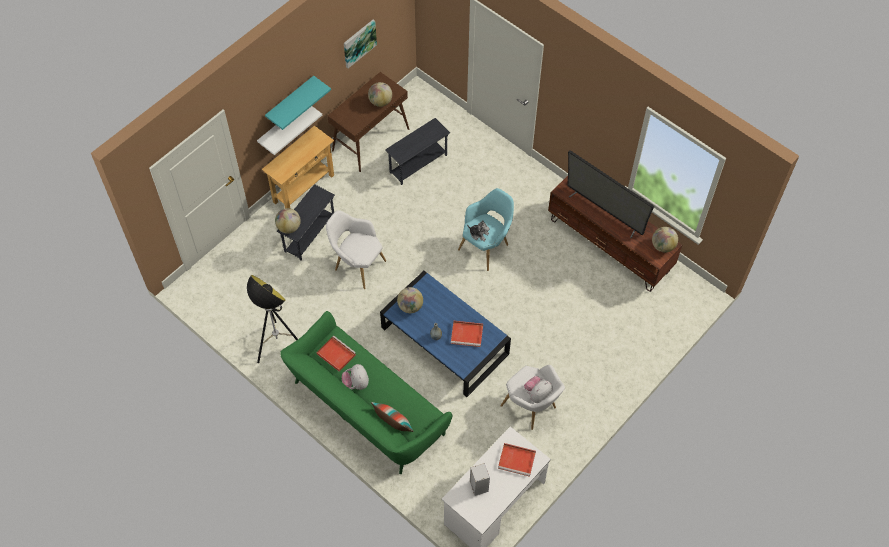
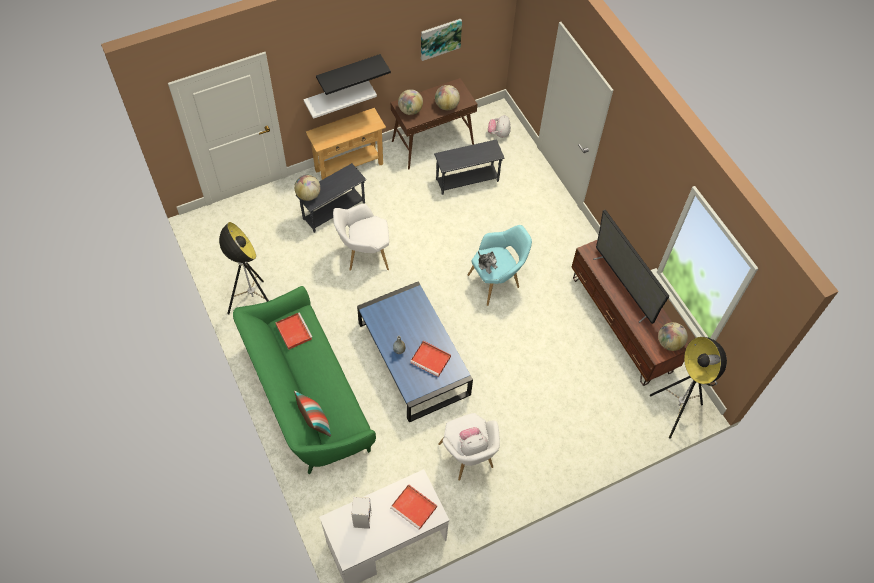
camera: 20 degrees right, 0 degrees up
(290, 101) = (348, 72): turquoise shelf -> black shelf
(356, 383) = (299, 367): plush toy -> plush toy (499, 134)
(357, 265) = (364, 255): white armchair -> white armchair turned 60 degrees counterclockwise
(410, 306) = (388, 311): globe -> globe (410, 110)
(686, 304) = (675, 412): none -> floor lamp

